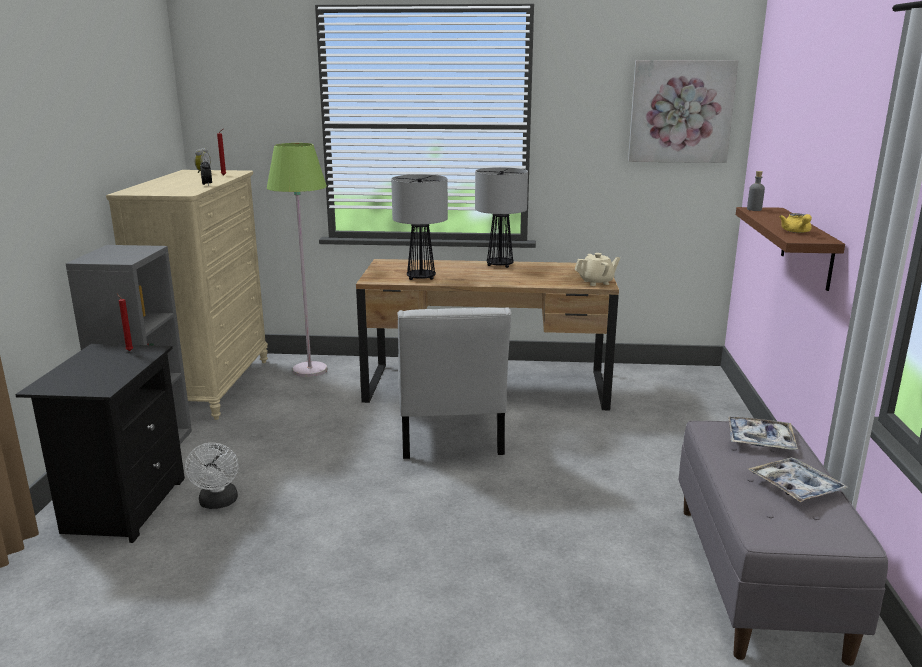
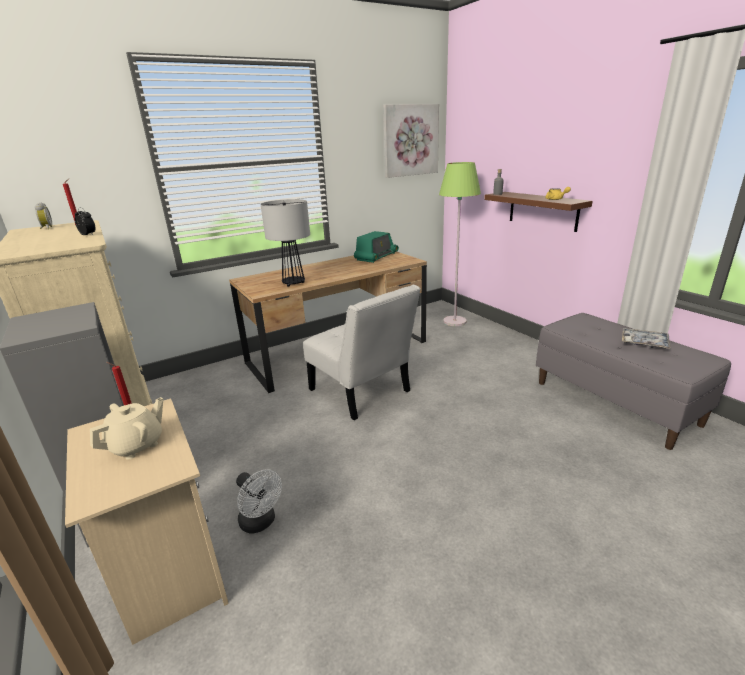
camera: 35 degrees left, 5 degrees up
(123, 506) = (170, 575): black nightstand -> beige nightstand
(310, 370) = (193, 384): green floor lamp -> green floor lamp (454, 321)
(499, 265) = (328, 263): table lamp -> none
(570, 270) = (376, 257): none -> radio
(596, 282) = (406, 260): beige teapot -> beige teapot (137, 445)
(760, 440) = (588, 325): tray -> none

